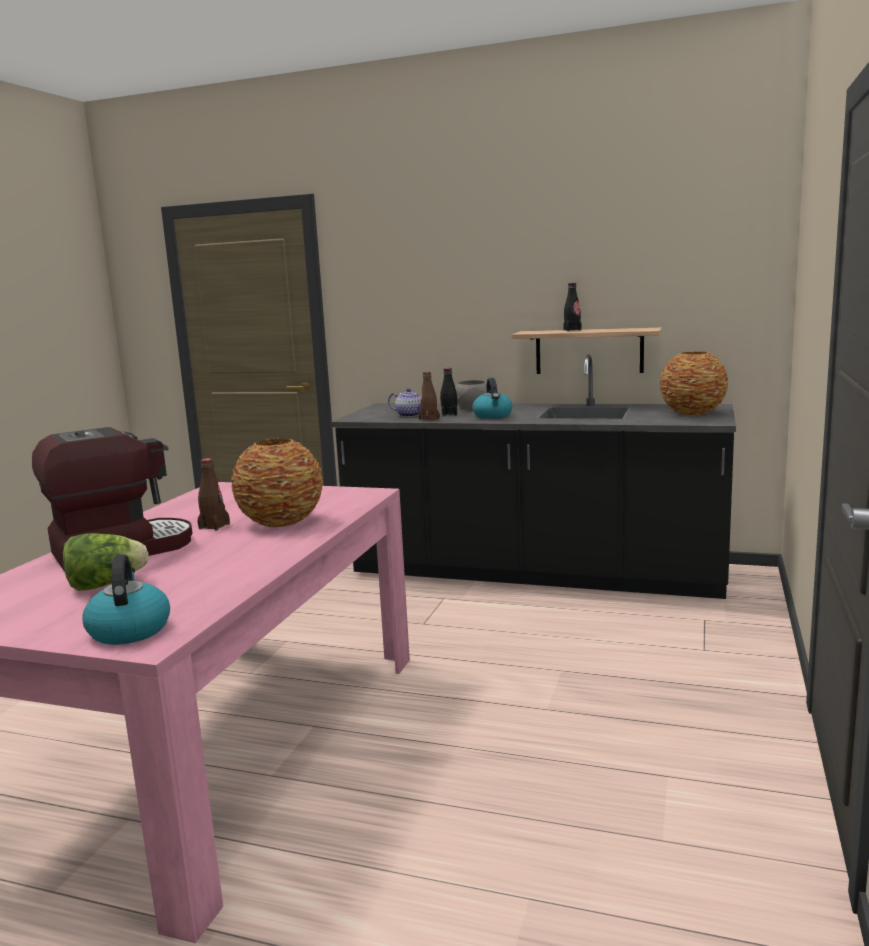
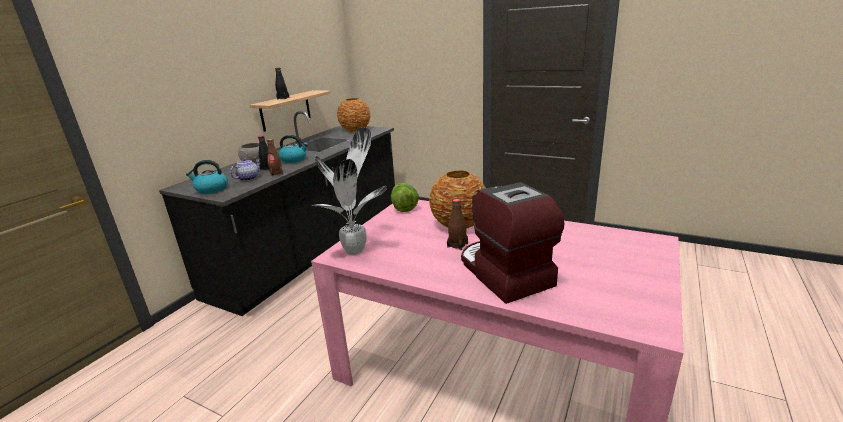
camera: 80 degrees left, 10 degrees up
(106, 585) = (577, 267): lettuce -> lettuce (404, 207)
(129, 630) = (643, 248): kettle -> kettle (211, 189)
(229, 491) = (356, 249): none -> potted plant

